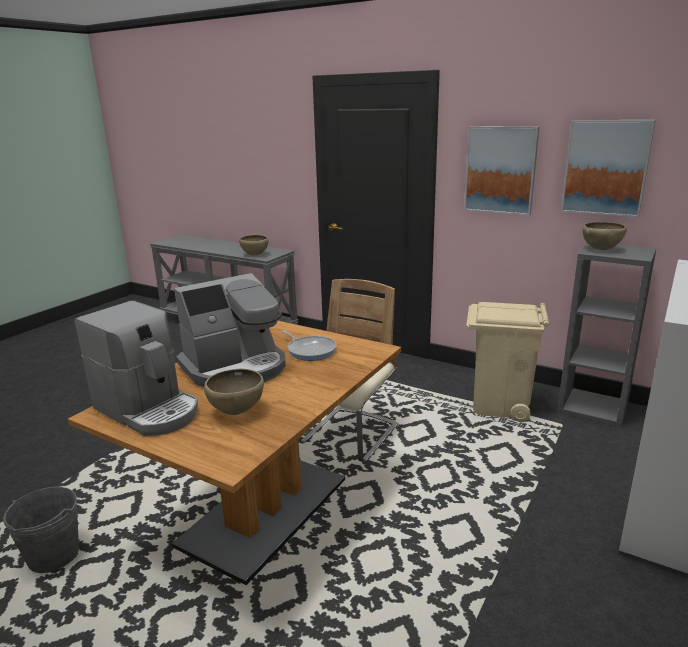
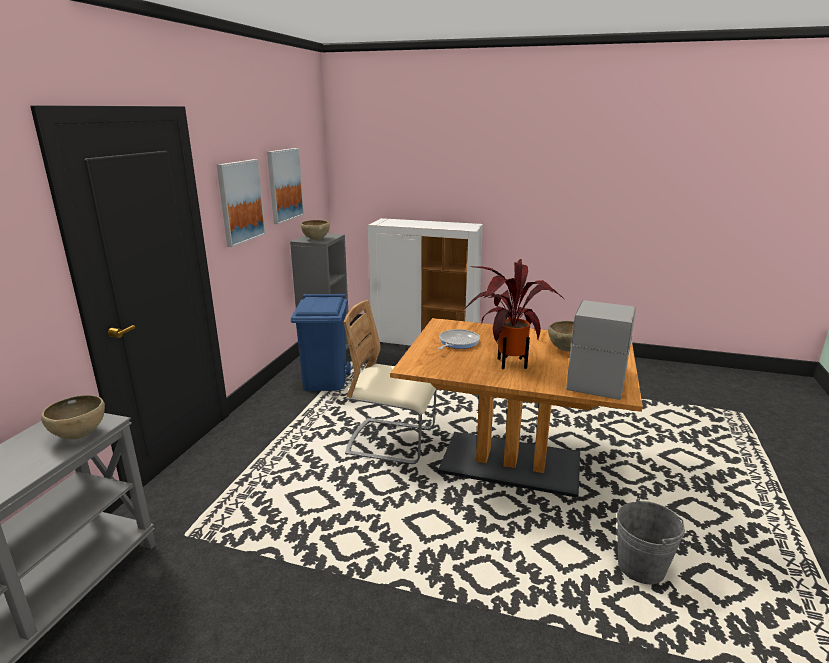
camera: 105 degrees left, 0 degrees up
(236, 368) = (508, 362): coffee machine -> potted plant
(499, 405) = (325, 381): beige trash can -> blue trash can

